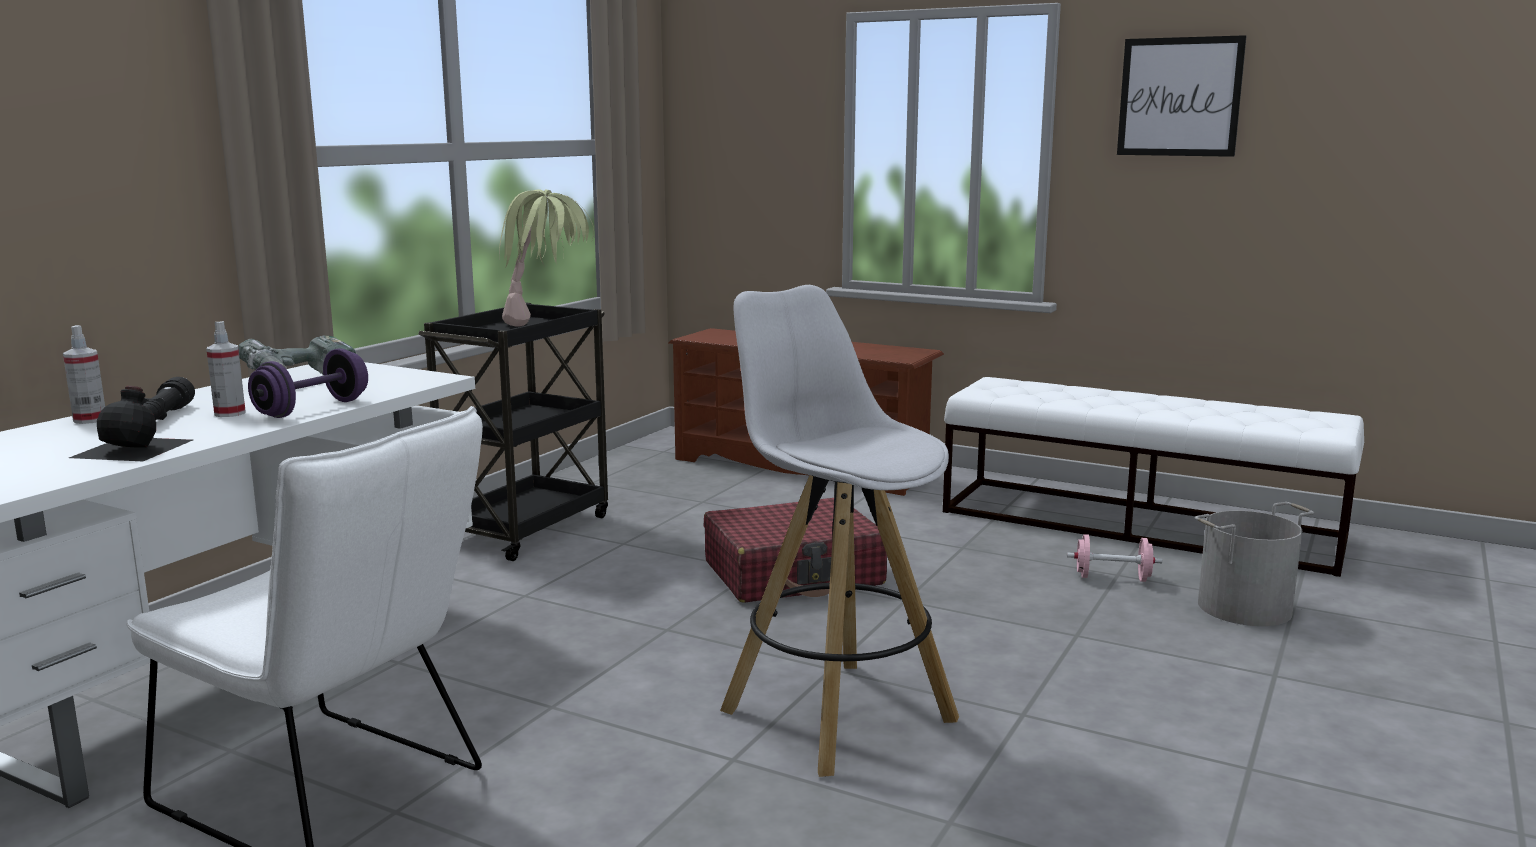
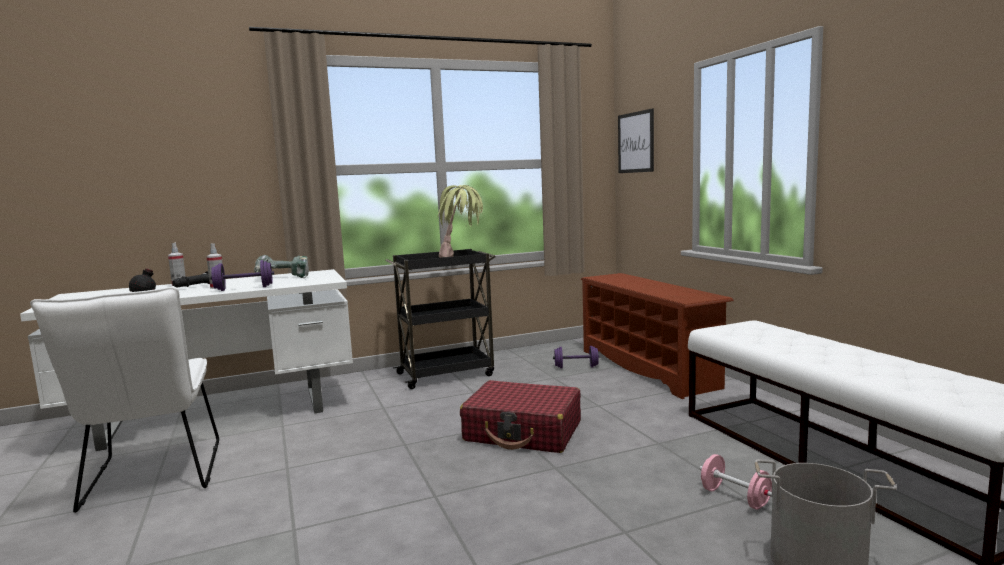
camera: 40 degrees right, 5 degrees down
(706, 482) = (576, 367): none -> purple dumbbell
(835, 714) = (384, 525): white stool -> none
(1179, 97) = (915, 86): picture -> picture (636, 142)

